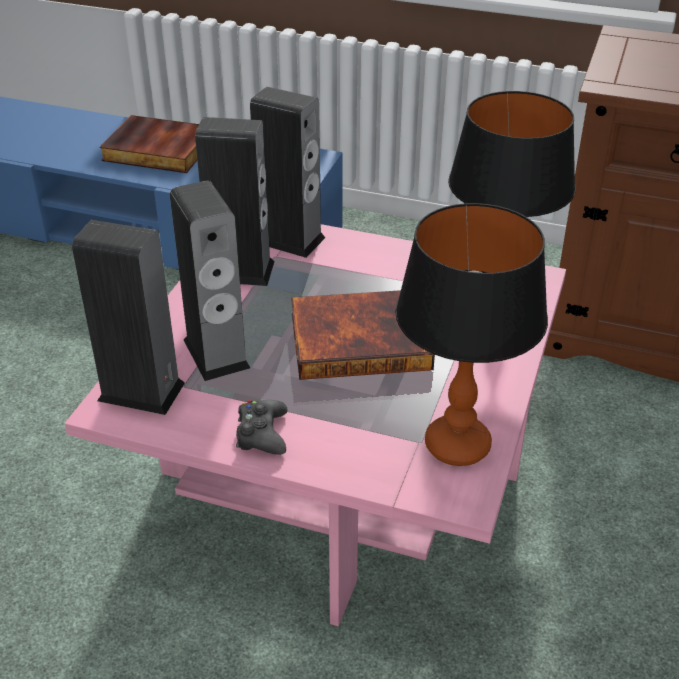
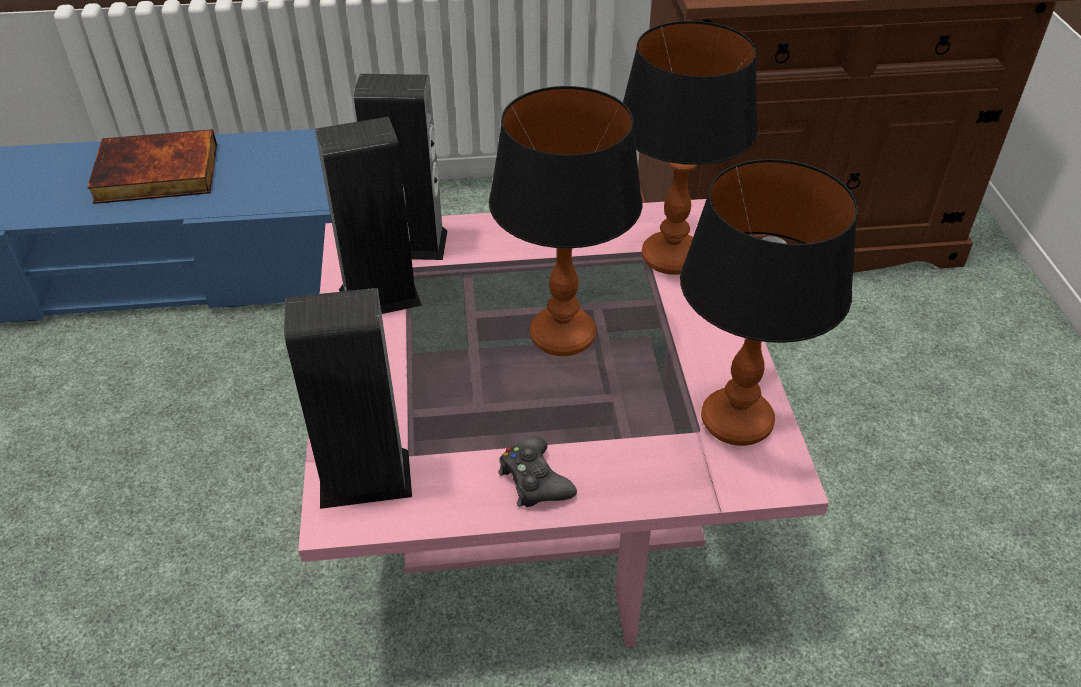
camera: 25 degrees left, 5 degrees up
(216, 353) = (420, 403): speaker -> none
(360, 339) = (563, 336): book -> table lamp

